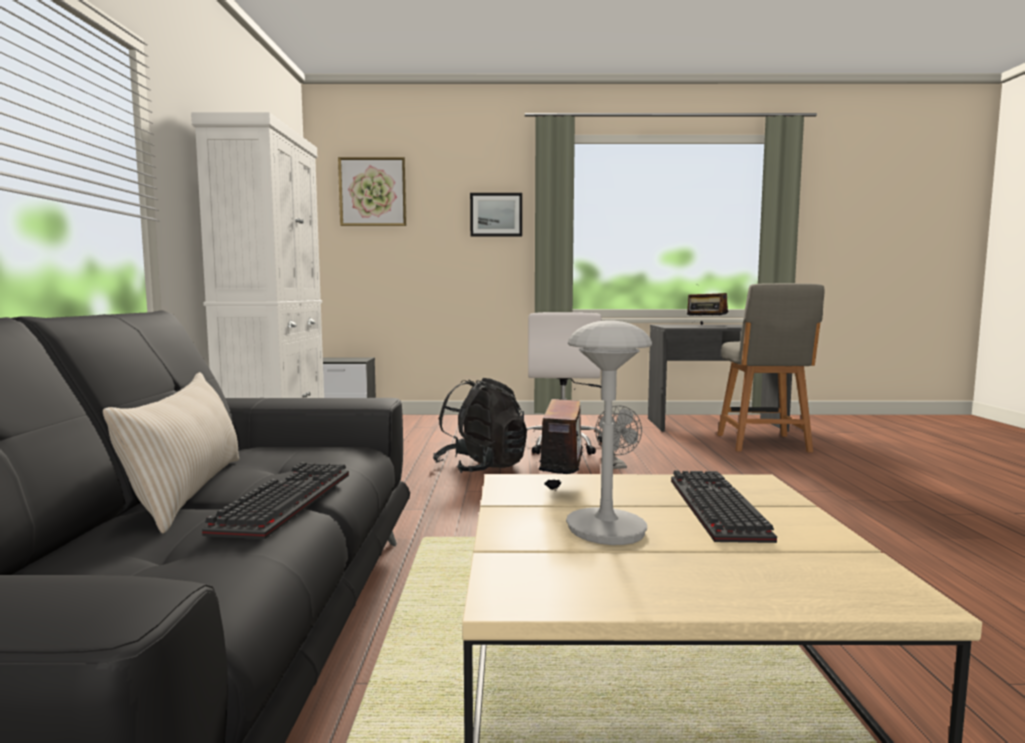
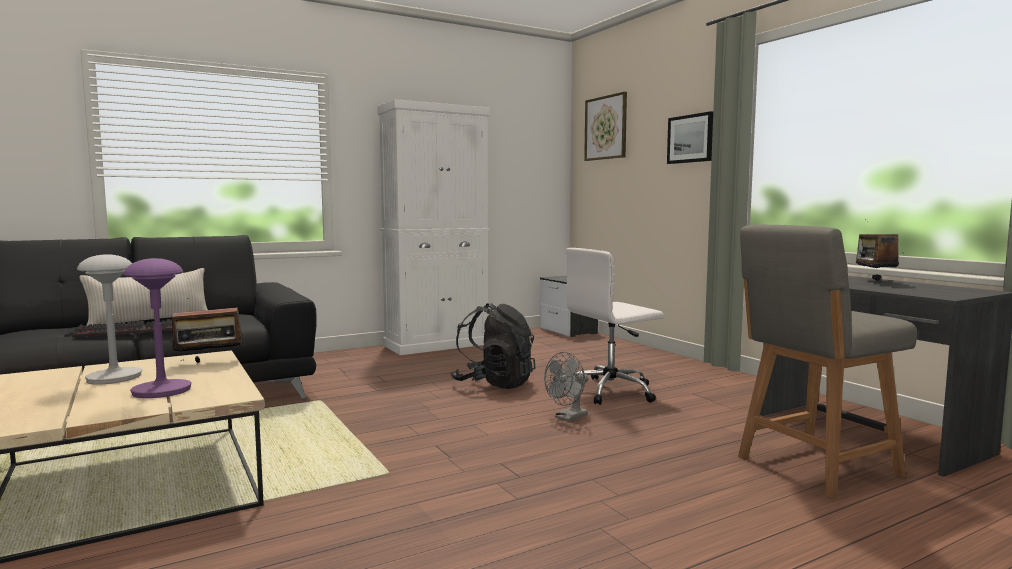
camera: 60 degrees right, 0 degrees up
(712, 507) = (162, 391): keyboard -> purple table lamp

